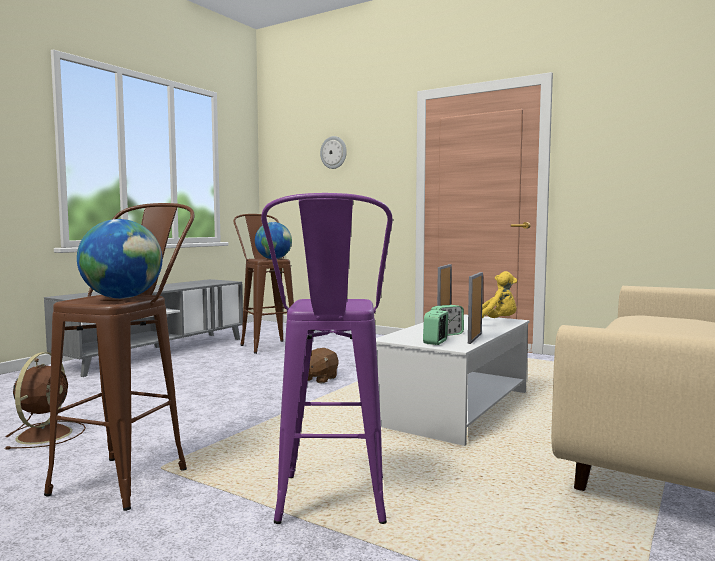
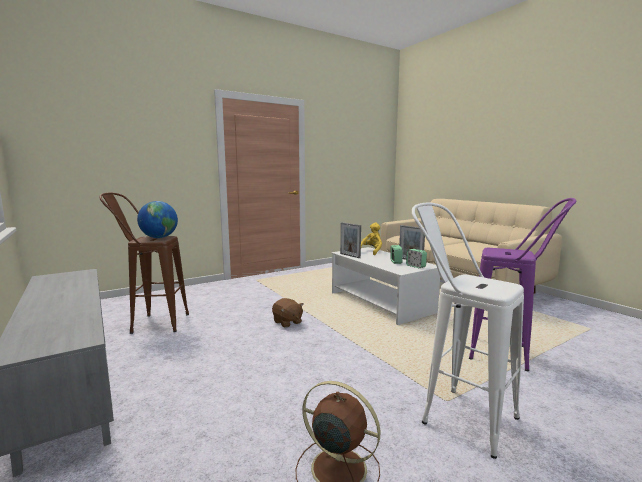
camera: 65 degrees left, 5 degrees up
(122, 298) = (480, 282): globe -> none
(132, 474) = (455, 414): brown stool -> white stool
(333, 152) = (128, 127): wall clock -> none

